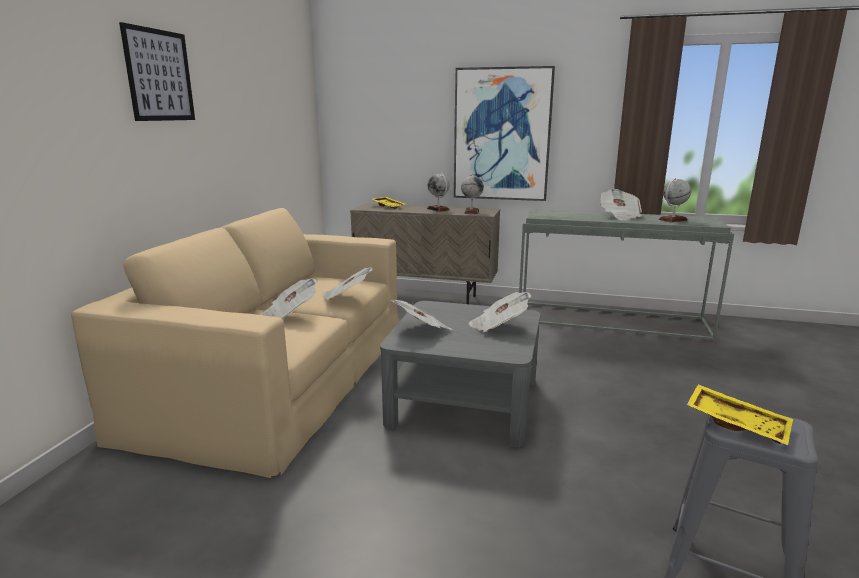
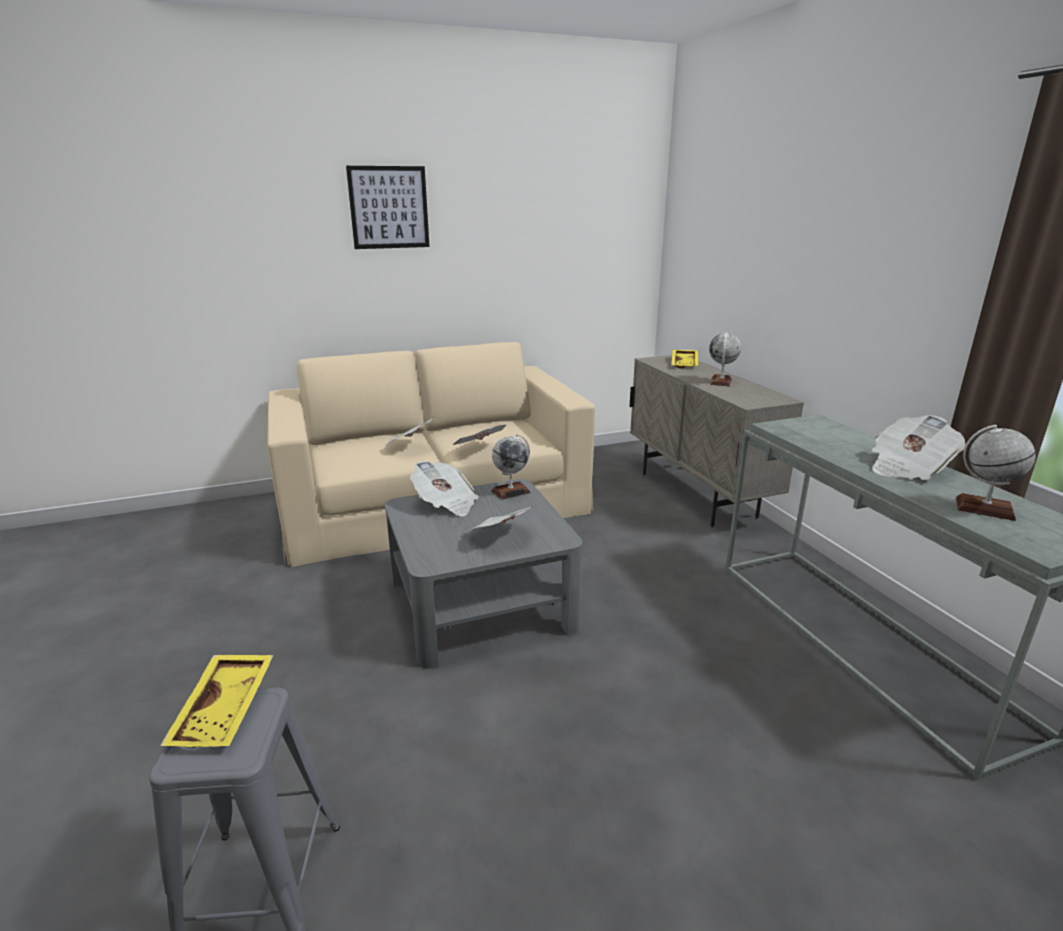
camera: 55 degrees right, 5 degrees up
(471, 212) = (746, 395): globe -> globe (511, 491)
(502, 135) = (826, 288): picture -> none

